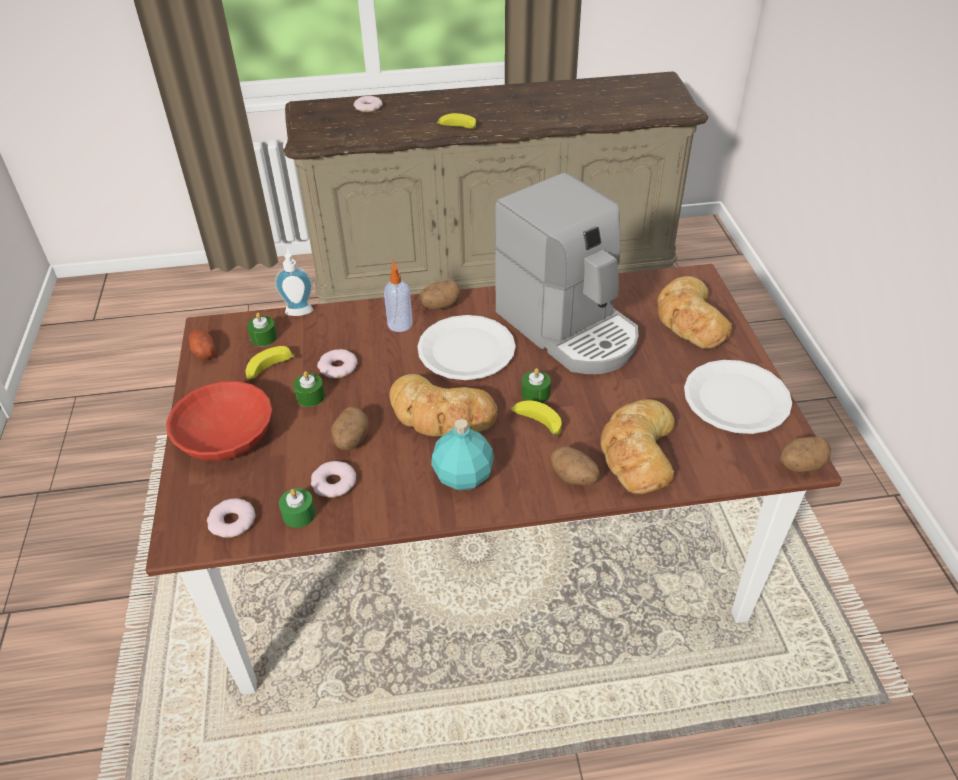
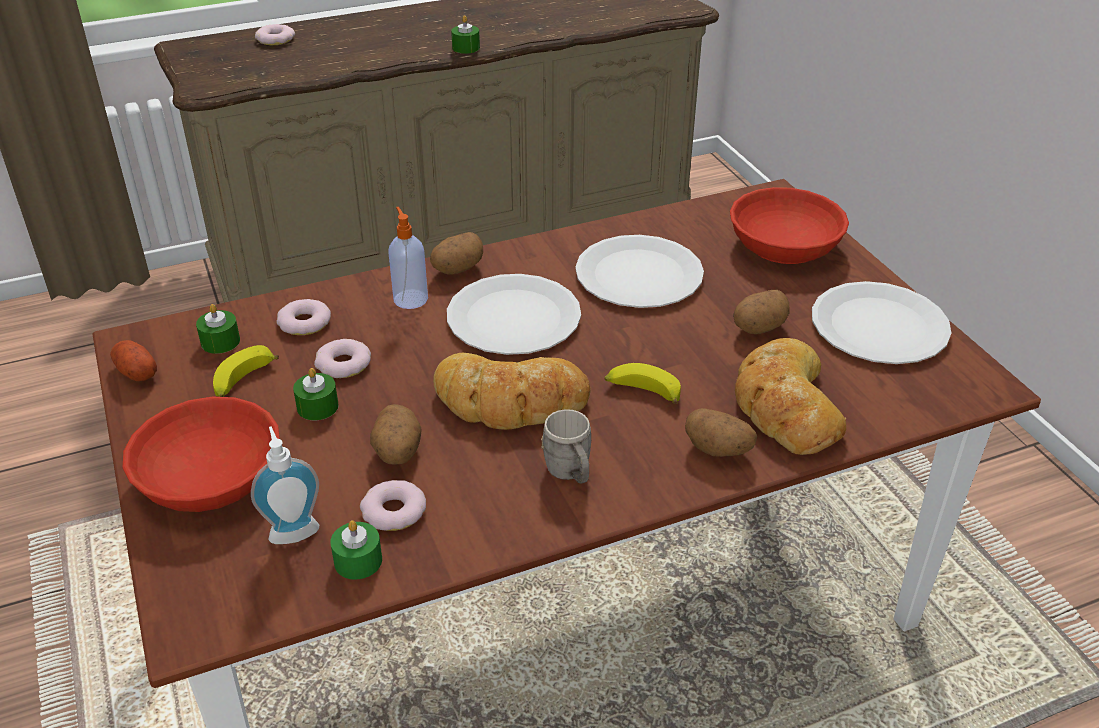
camera: 15 degrees left, 5 degrees down
(232, 522) = (261, 588): donut -> donut (304, 323)
(299, 309) = (259, 299): soap dispenser -> soap dispenser (293, 529)
(456, 128) = (406, 52): banana -> none
(462, 476) = (570, 473): turquoise bottle -> grey mug
(535, 394) = (627, 357): green candle -> green candle (466, 48)
(569, 329) = (639, 274): coffee machine -> white plate
(690, 319) = (784, 244): bread -> red bowl
(800, 465) = (986, 389): potato -> potato (758, 328)

